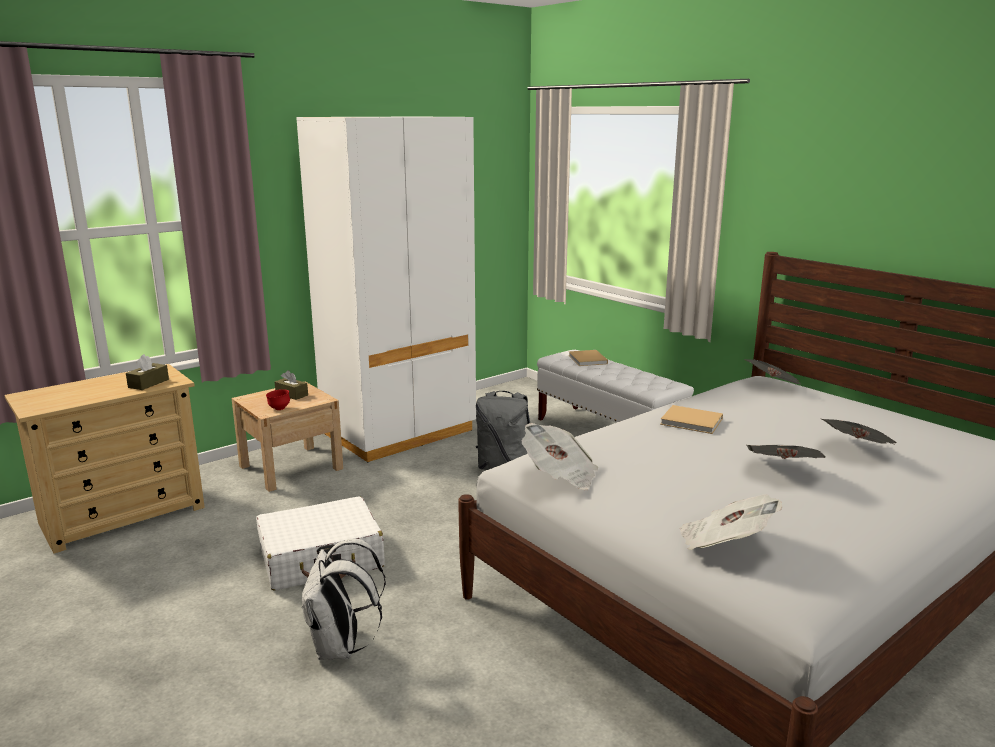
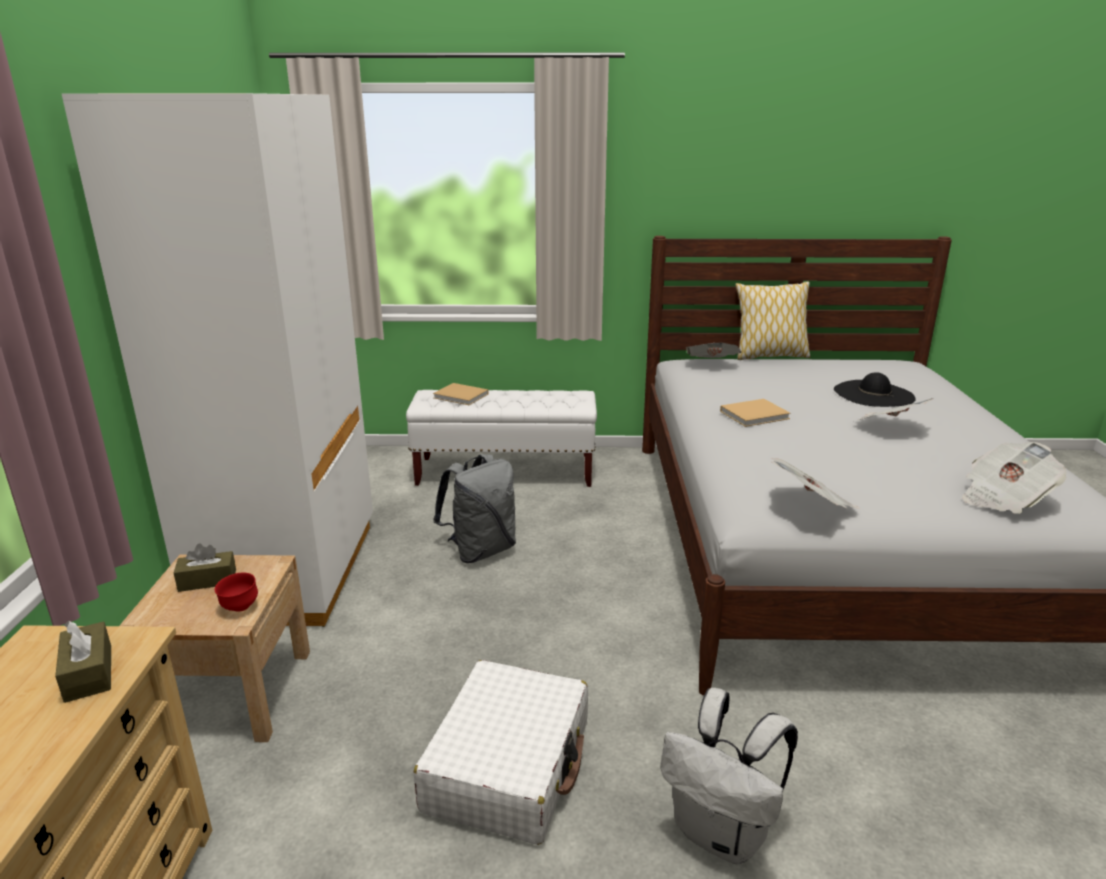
camera: 50 degrees left, 5 degrees up
(857, 450) = (873, 394): newspaper -> black hat
(858, 398) = (769, 356): none -> pillow

